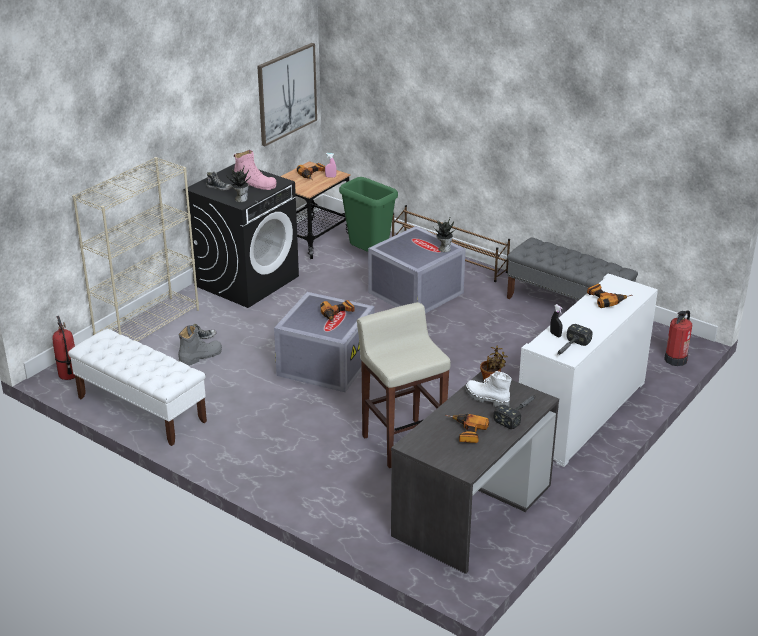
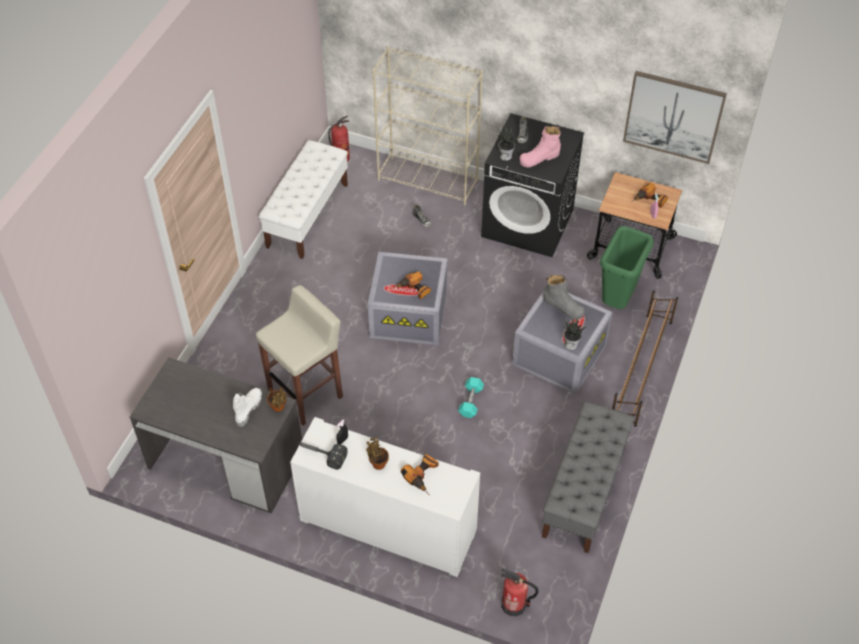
camera: 75 degrees right, 20 degrees up
(200, 357) = (392, 228): grey boot -> grey boot (563, 306)
(255, 185) = (539, 158): pink boot -> pink boot turned 60 degrees clockwise
(451, 346) = (470, 401): none -> turquoise dumbbell
(466, 432) = (196, 402): power drill -> none
(518, 413) = (231, 435): hammer -> none
(587, 319) = (378, 463): none -> potted plant

